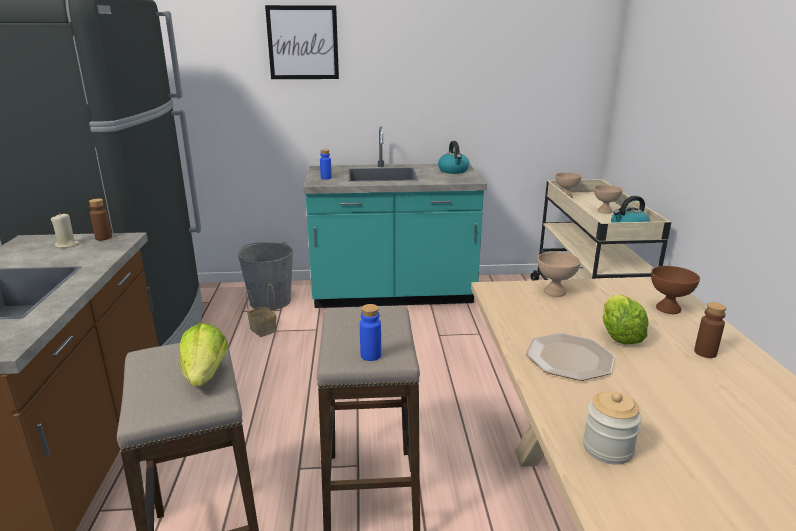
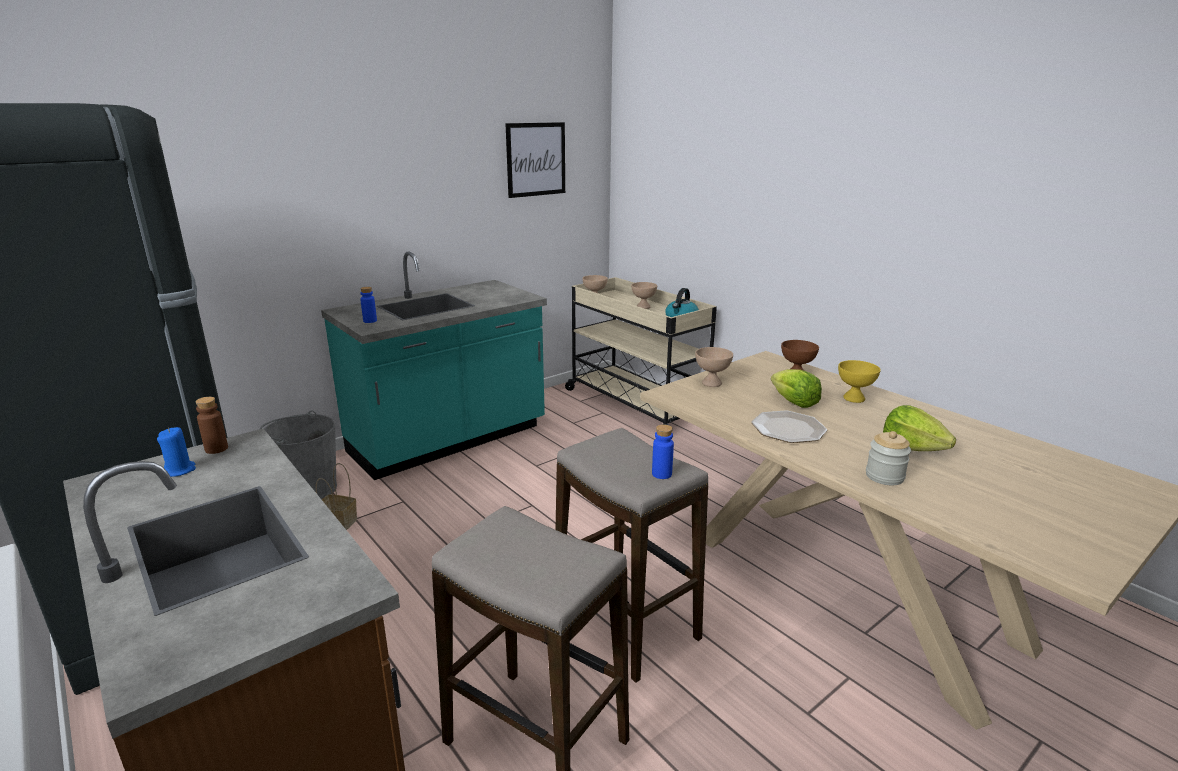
camera: 35 degrees left, 0 degrees up
(67, 245) = (180, 470): beige candle -> blue candle
(205, 375) = (550, 542): lettuce -> lettuce (912, 447)
(303, 43) = (296, 158): picture -> picture (536, 159)
(453, 171) = (494, 290): kettle -> none
(705, 352) = (853, 398): brown bottle -> yellow bowl

